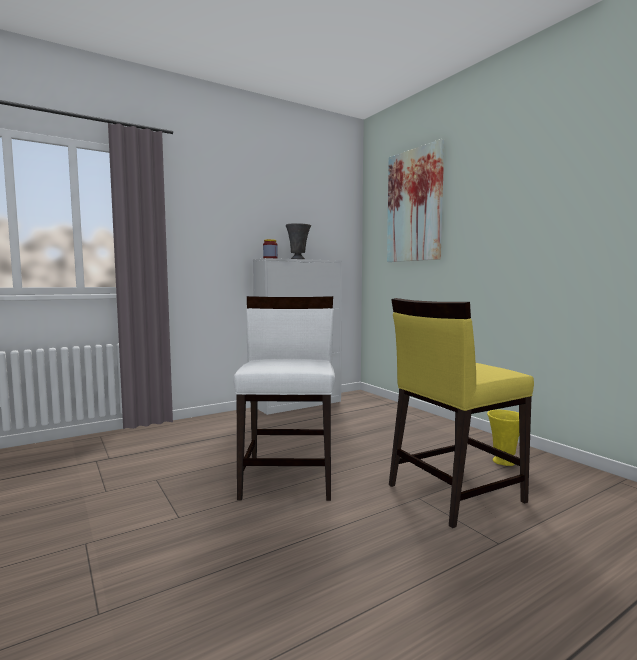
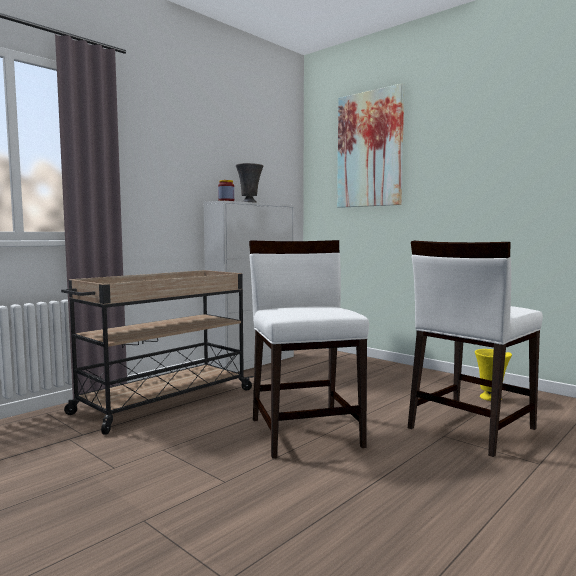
camera: 15 degrees left, 0 degrees up
(194, 435) = (163, 402): none -> beige cart
(453, 493) = (470, 428): yellow chair -> white chair

